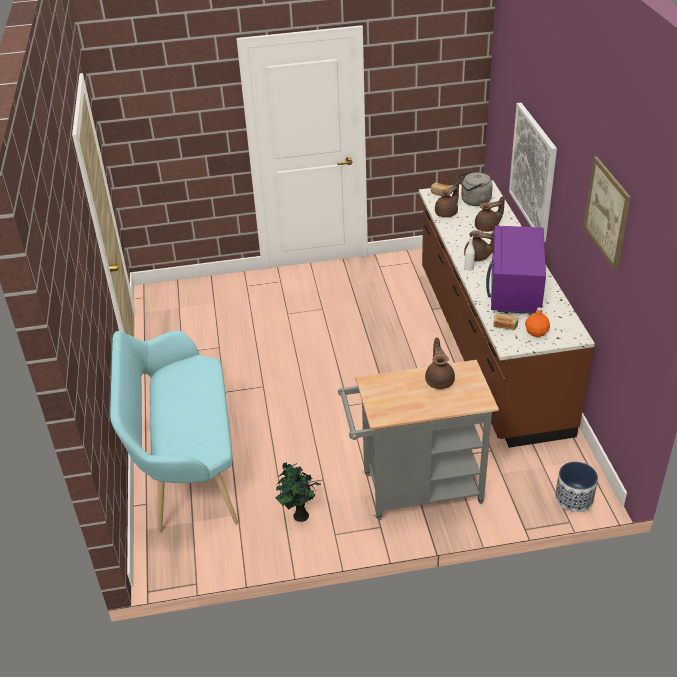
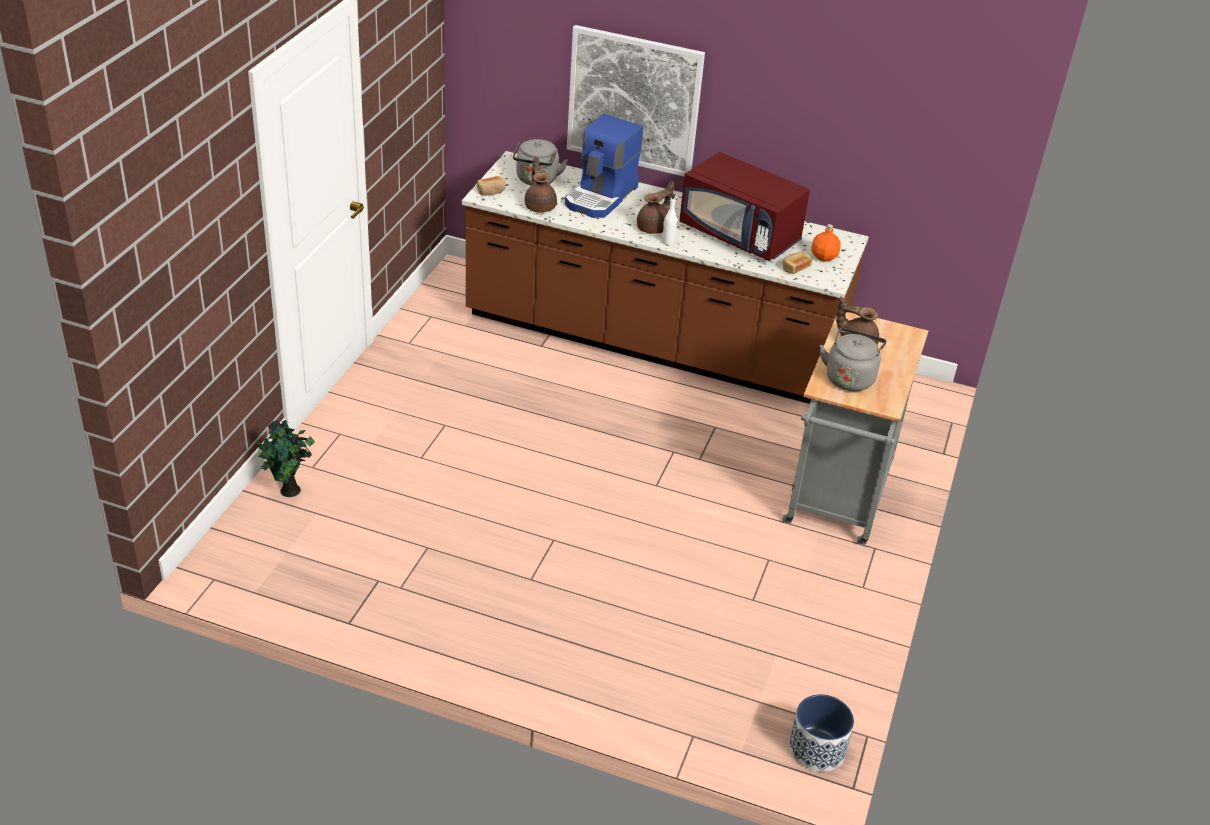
camera: 65 degrees left, 0 degrees up
(186, 467) = (653, 671): turquoise bench -> none
(299, 516) = (815, 603): potted plant -> potted plant (289, 491)
(395, 390) = (850, 377): none -> grey kettle
(487, 227) = (602, 197): brown teapot -> coffee machine
(516, 291) = (740, 235): purple microwave -> red microwave
(573, 498) = (923, 404): planter -> planter (816, 749)
(607, 212) = (861, 85): picture -> none

